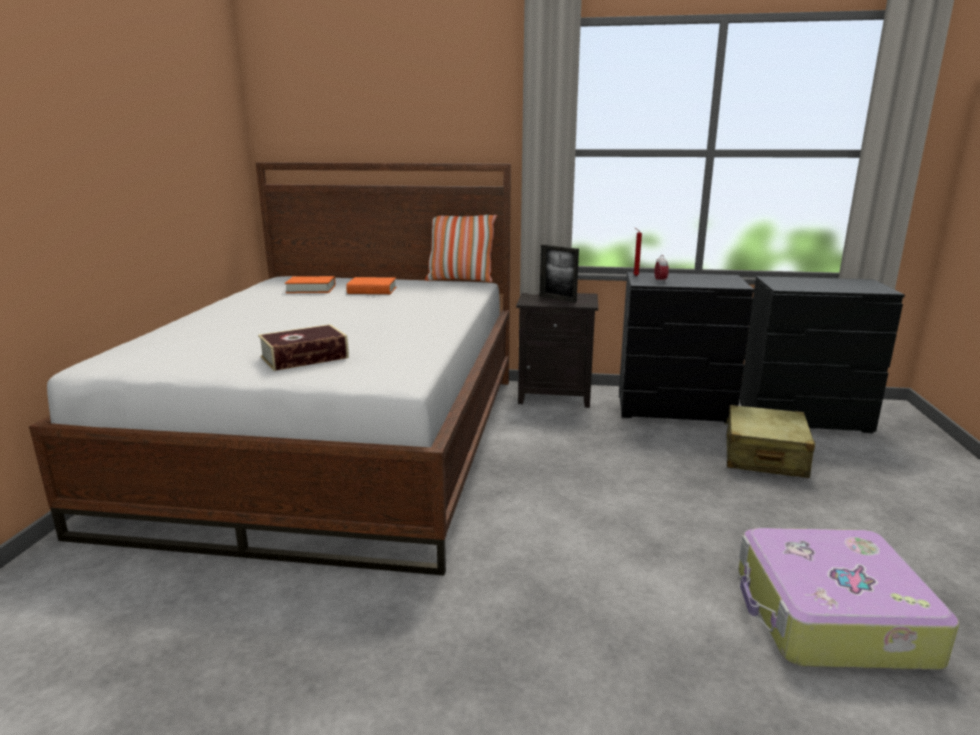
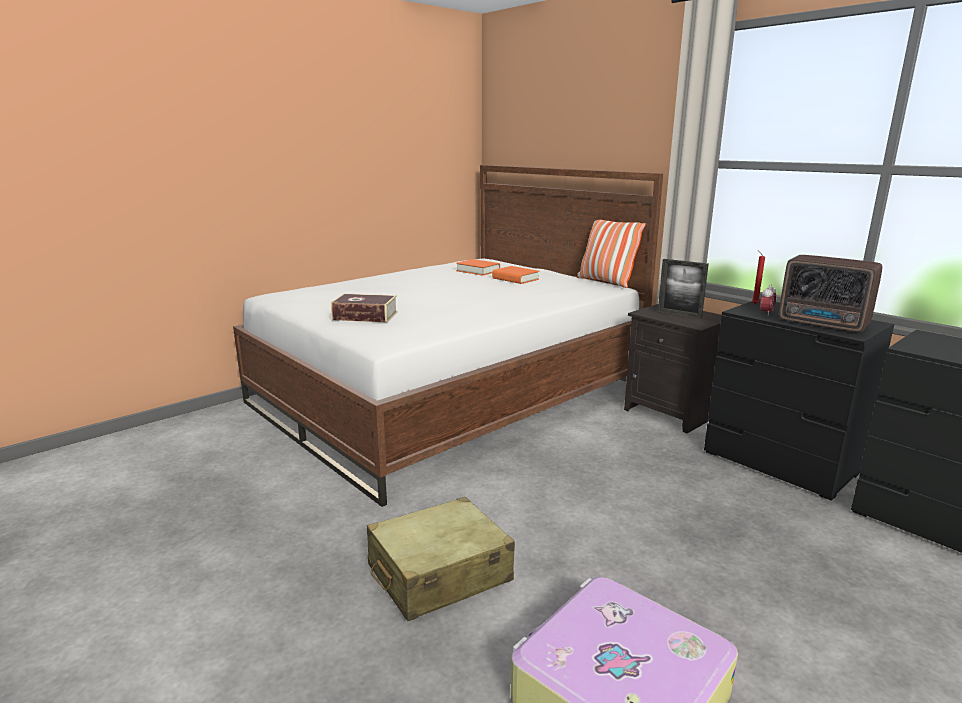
camera: 40 degrees right, 0 degrees up
(557, 299) = (679, 315): picture frame -> picture frame turned 45 degrees counterclockwise
(708, 282) = (824, 324): none -> radio
(764, 456) = (810, 543): beige suitcase -> beige suitcase (439, 574)

